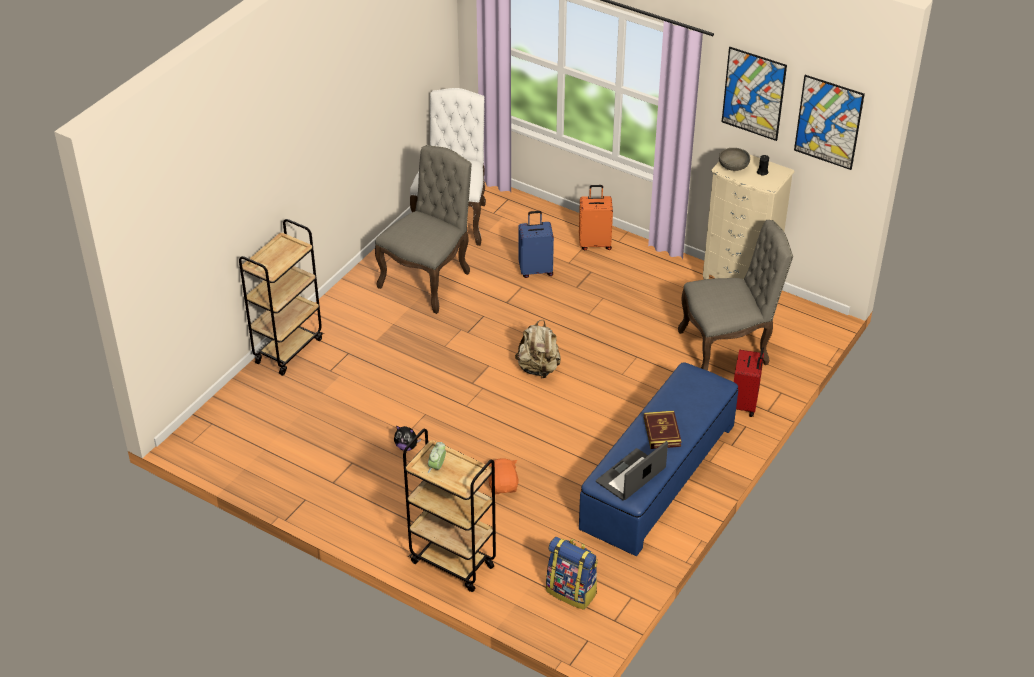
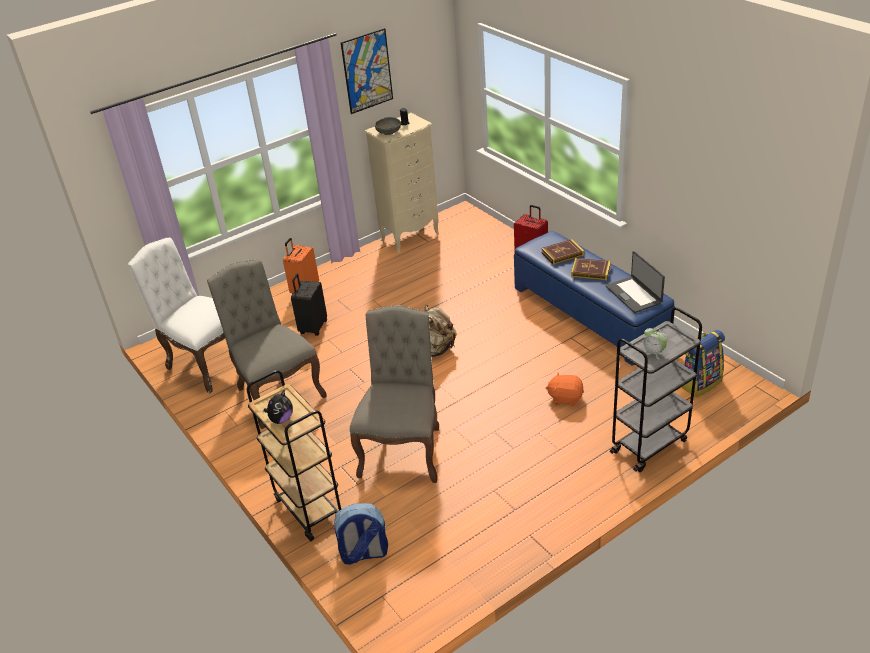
camera: 65 degrees left, 5 degrees down
(252, 399) = (363, 554): none -> backpack
(406, 447) = (490, 449): plush toy -> plush toy (281, 419)
(451, 565) = (649, 447): brown cart -> grey cart
(536, 270) = (312, 328): blue suitcase -> black suitcase
(686, 402) = (562, 254): none -> book
(726, 350) = (470, 255): grey chair -> grey chair (404, 451)
(828, 122) = (422, 55): picture -> none

